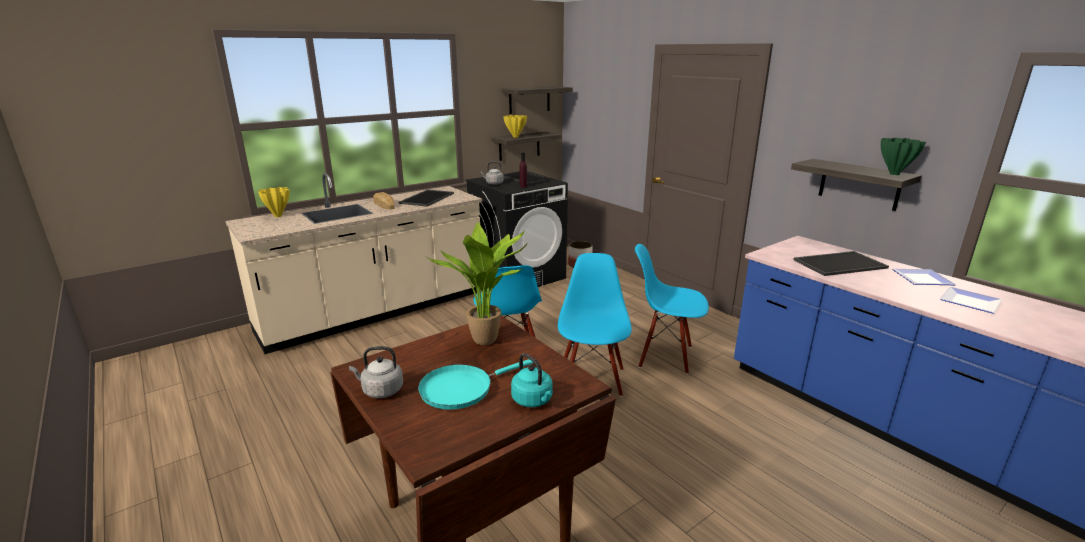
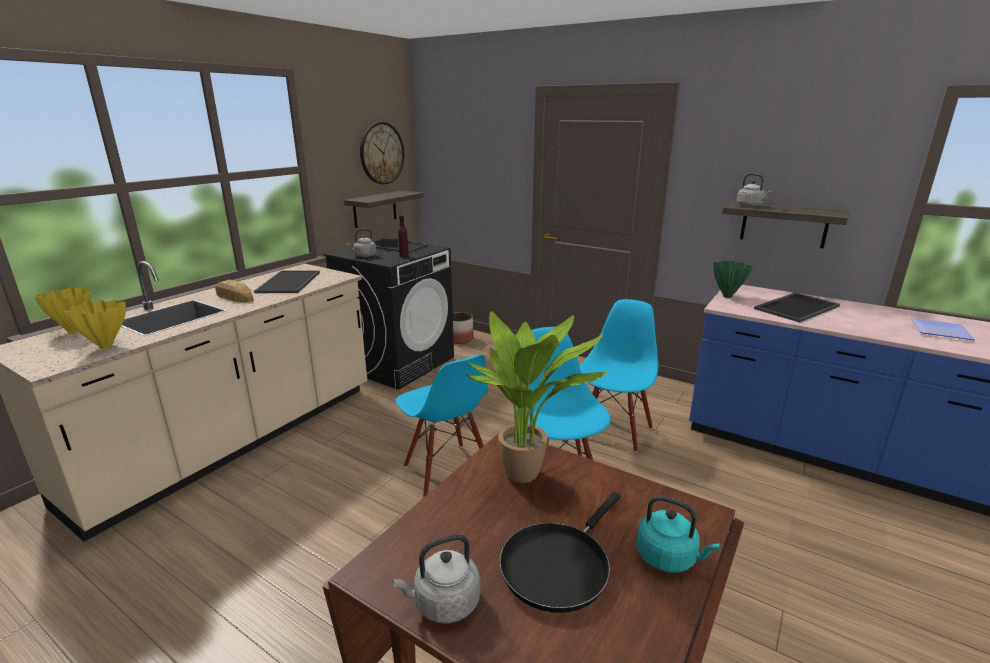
camera: 20 degrees left, 0 degrees up
(461, 389) = (558, 565): turquoise frying pan -> black frying pan
(515, 137) = (373, 198): yellow vase -> yellow vase (104, 347)
(529, 99) = (381, 153): shelf -> wall clock
(665, 356) = (613, 430): blue chair -> blue chair turned 120 degrees clockwise
(822, 163) = (751, 206): none -> grey kettle
(894, 174) = (828, 211): green vase -> green vase (727, 296)
(919, 278) = (875, 313): plate -> none

